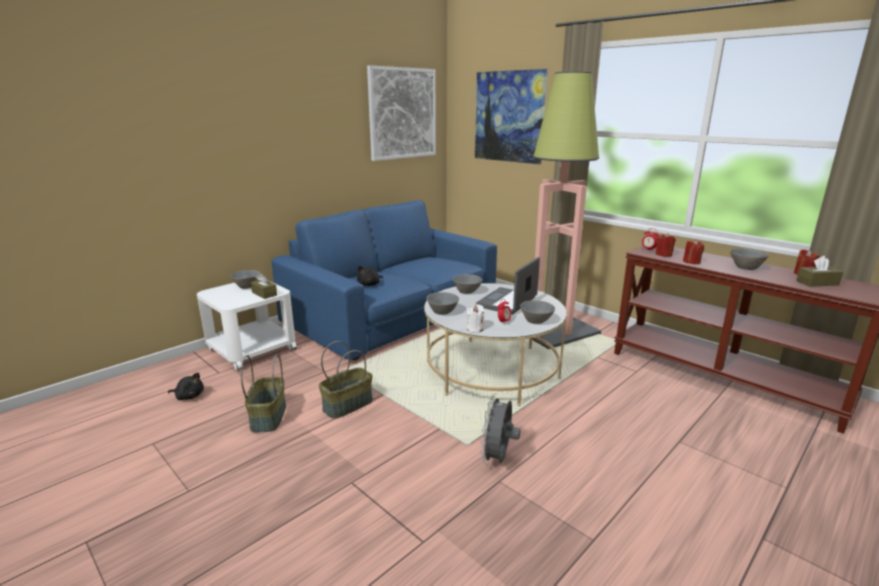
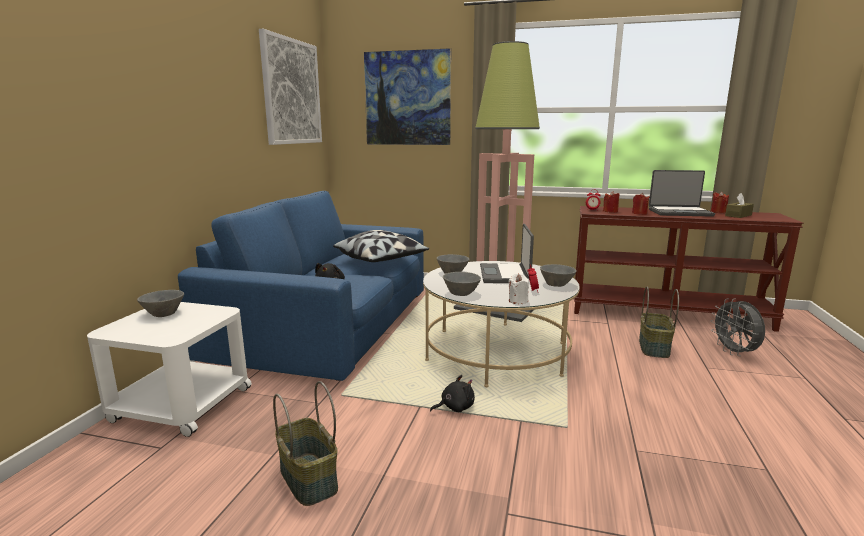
camera: 30 degrees left, 5 degrees down
(189, 396) = (144, 495): black plush toy -> black plush toy (455, 407)
(264, 294) = (205, 317): brown tissue box -> none
(348, 404) = (394, 430): basket -> basket (653, 347)
(438, 269) = (382, 260): none -> pillow
(498, 459) = (608, 430): grey fan -> grey fan (734, 352)
(746, 267) = (679, 212): grey bowl -> laptop

